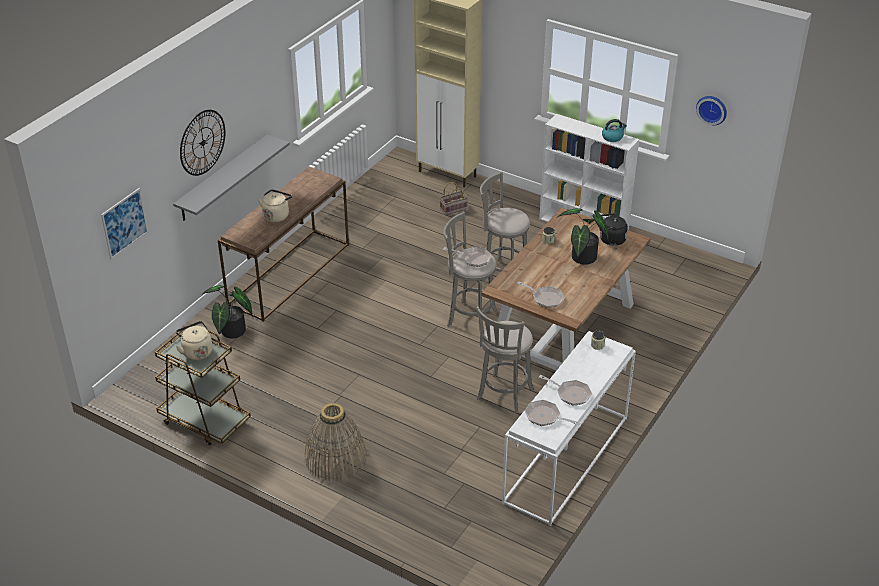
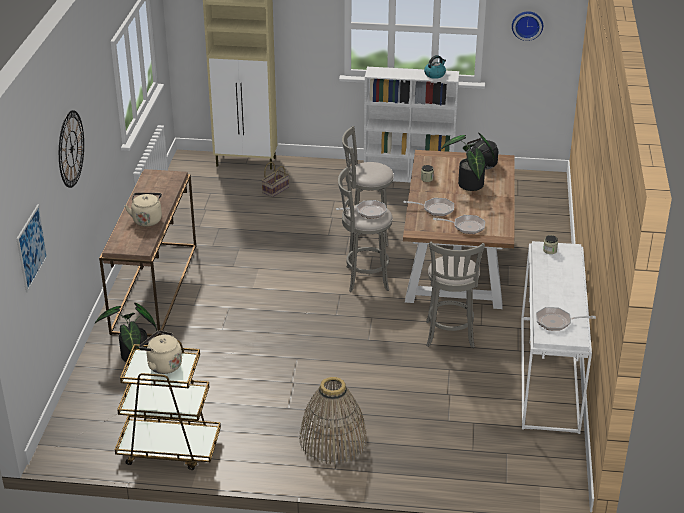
camera: 25 degrees left, 5 degrees down
(223, 178) = (86, 190): grey shelf -> none
(570, 394) = (562, 296): frying pan -> frying pan (435, 209)

